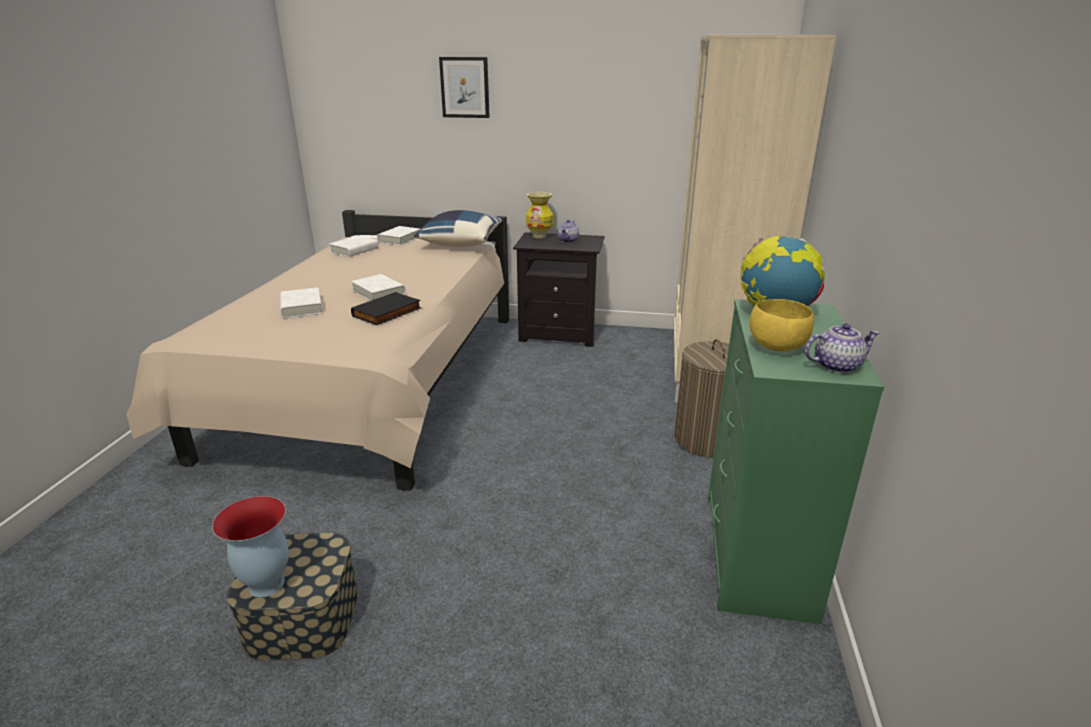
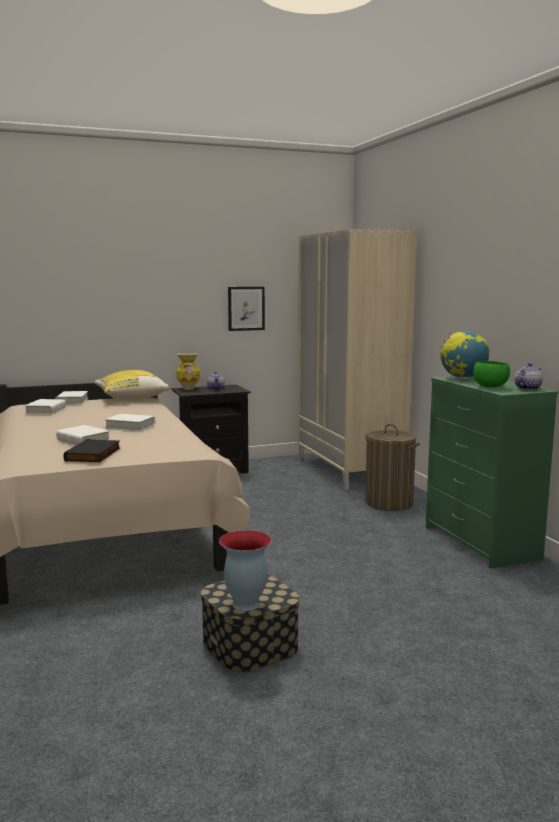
camera: 30 degrees left, 15 degrees down
(387, 313) = (163, 433): black book -> black book (94, 454)
(459, 244) = (131, 398): blue pillow -> yellow pillow
(465, 87) = (117, 272): picture -> picture (246, 308)
(776, 347) = (490, 387): yellow bowl -> green bowl

